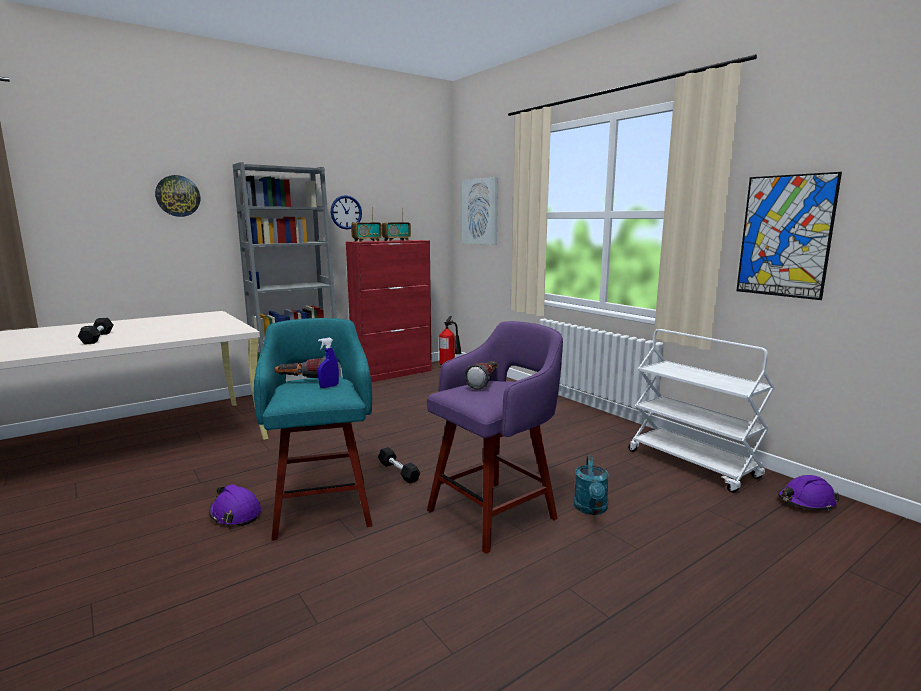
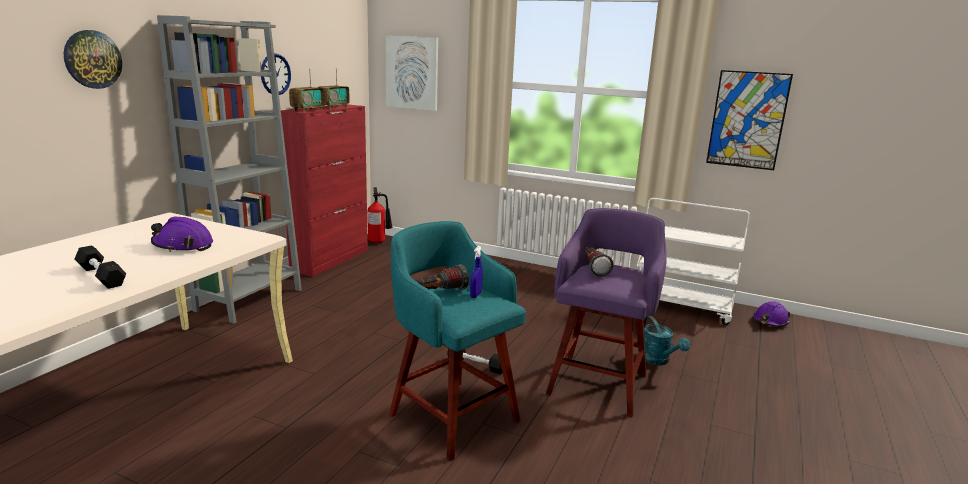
camera: 30 degrees left, 5 degrees up
(235, 514) = (376, 448): purple hard hat -> purple hard hat (182, 246)

